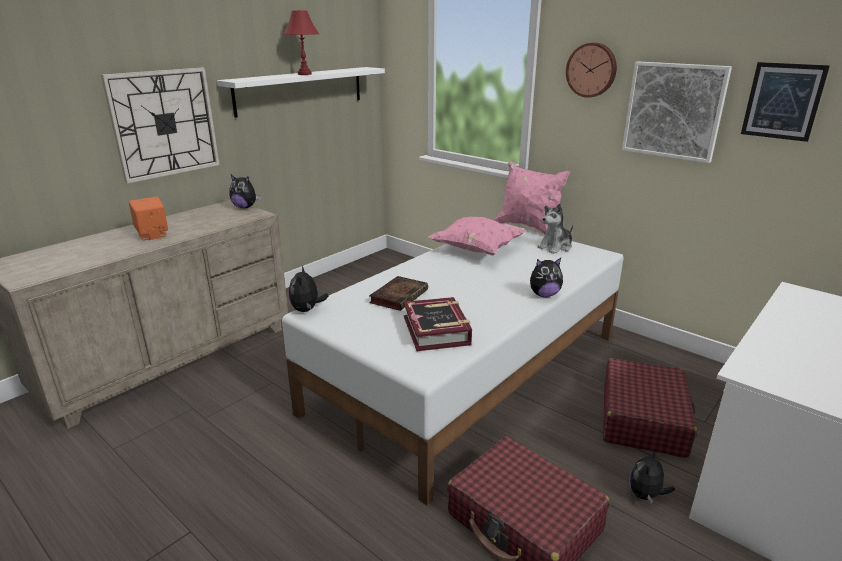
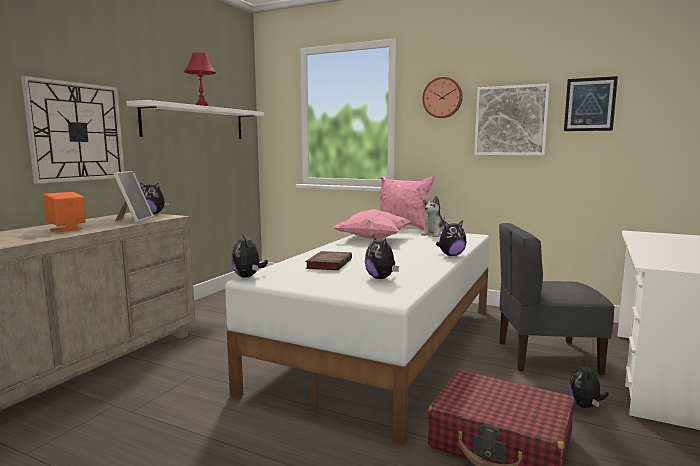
camera: 15 degrees left, 15 degrees down
(220, 220) = (134, 220): none -> picture frame
(437, 330) = (381, 278): book -> plush toy
(643, 419) = (546, 357): red suitcase -> grey chair

